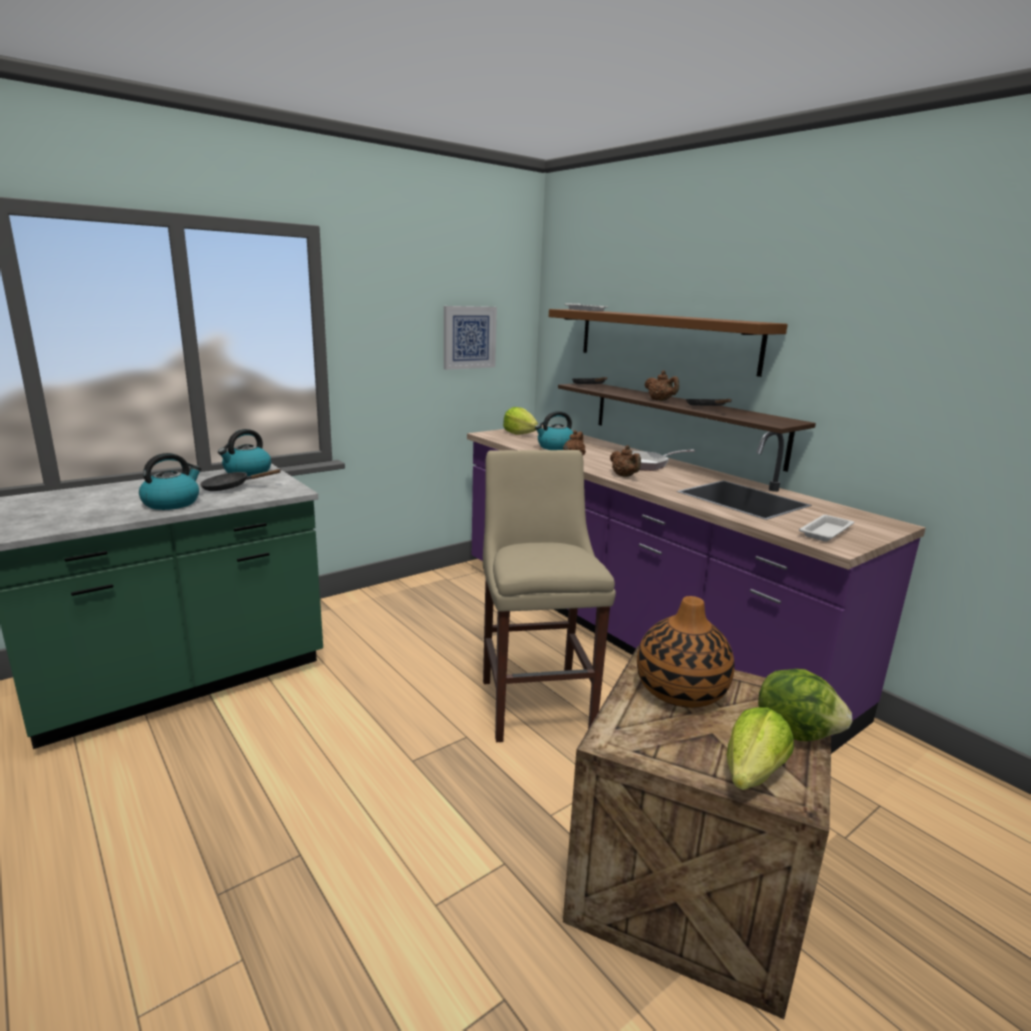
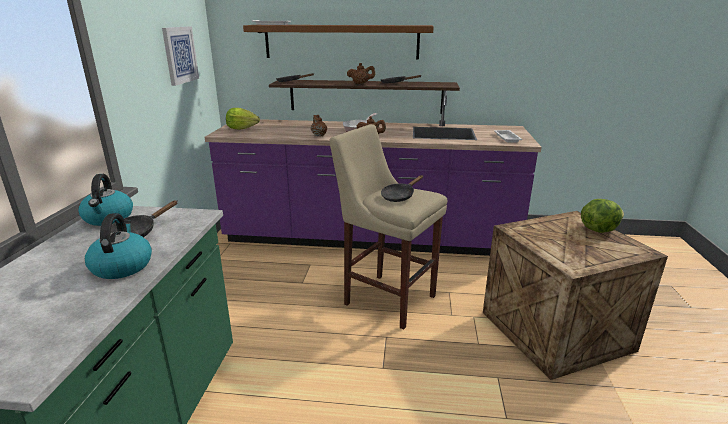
camera: 45 degrees left, 5 degrees up
(546, 553) = (399, 196): none -> black frying pan
(555, 447) = (288, 131): kettle -> none
(680, 690) = (545, 235): vase -> none
(752, 774) = (622, 251): lettuce -> none

